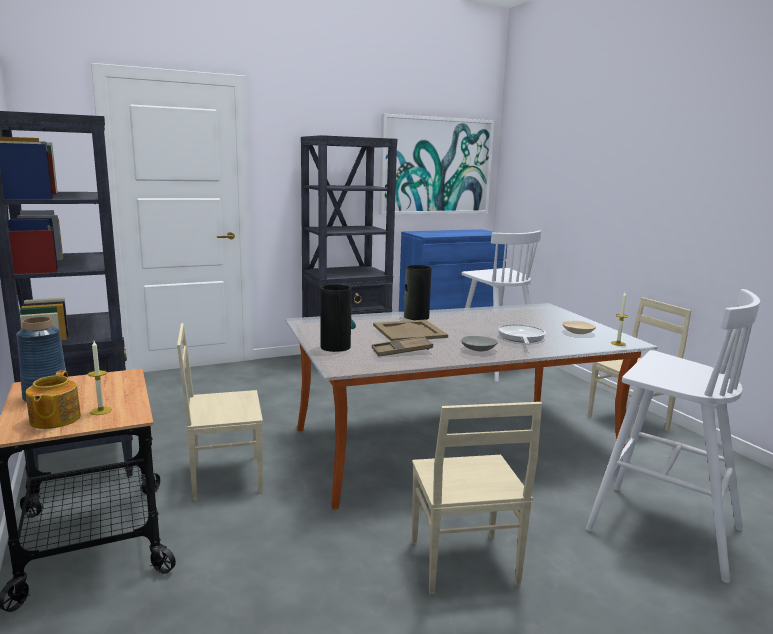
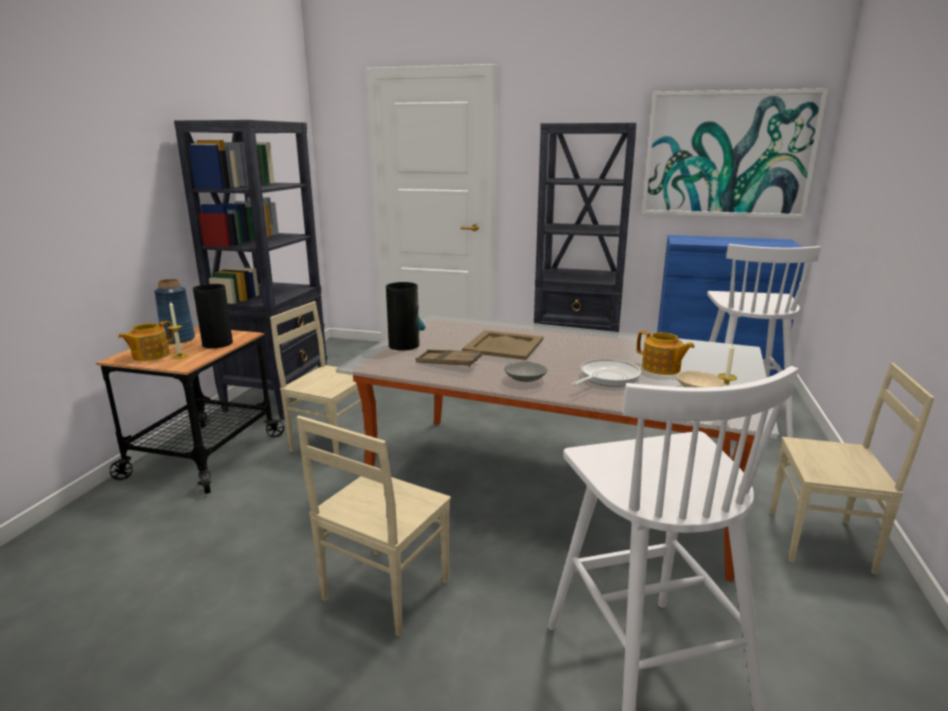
camera: 40 degrees right, 5 degrees up
(416, 317) = (547, 332): vase -> vase (217, 343)
(534, 325) = (661, 368): none -> teapot

